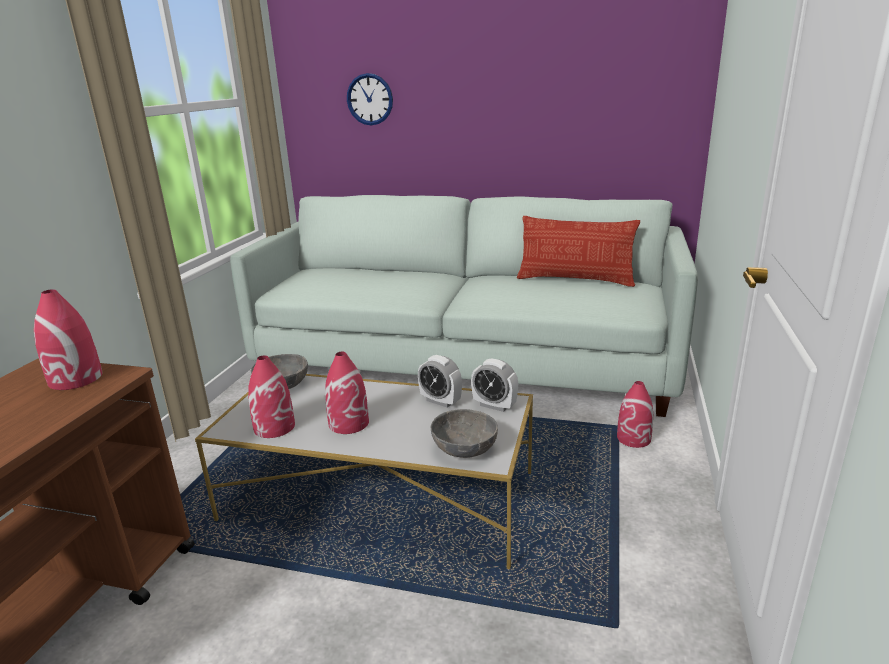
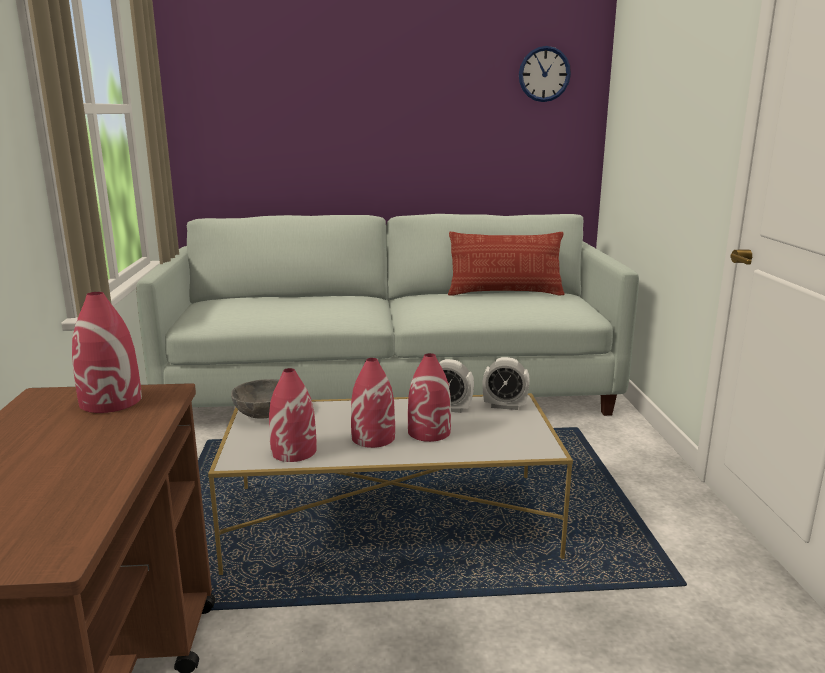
camera: 20 degrees left, 5 degrees down
(370, 99) = (265, 114): wall clock -> wall clock (544, 74)
(464, 449) = (509, 443): grey bowl -> none
(634, 438) = (597, 436): red vase -> red vase (429, 432)

